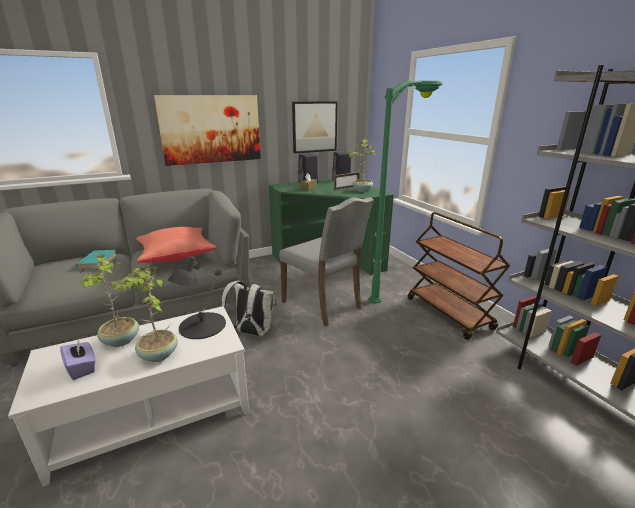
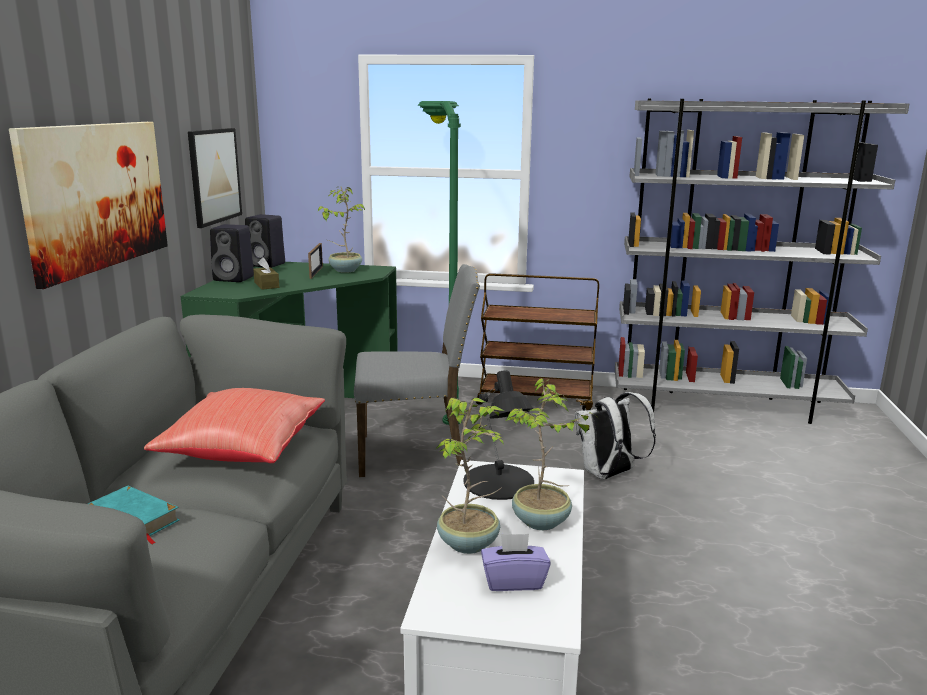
camera: 55 degrees left, 5 degrees down
(251, 332) = (406, 522): white backpack -> white backpack (608, 474)

